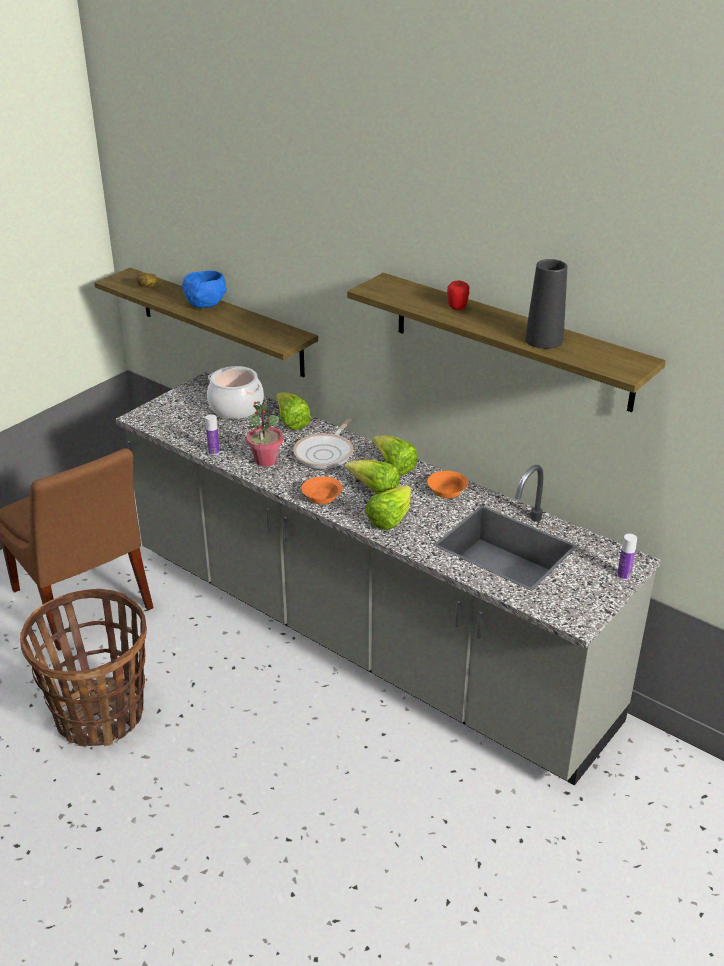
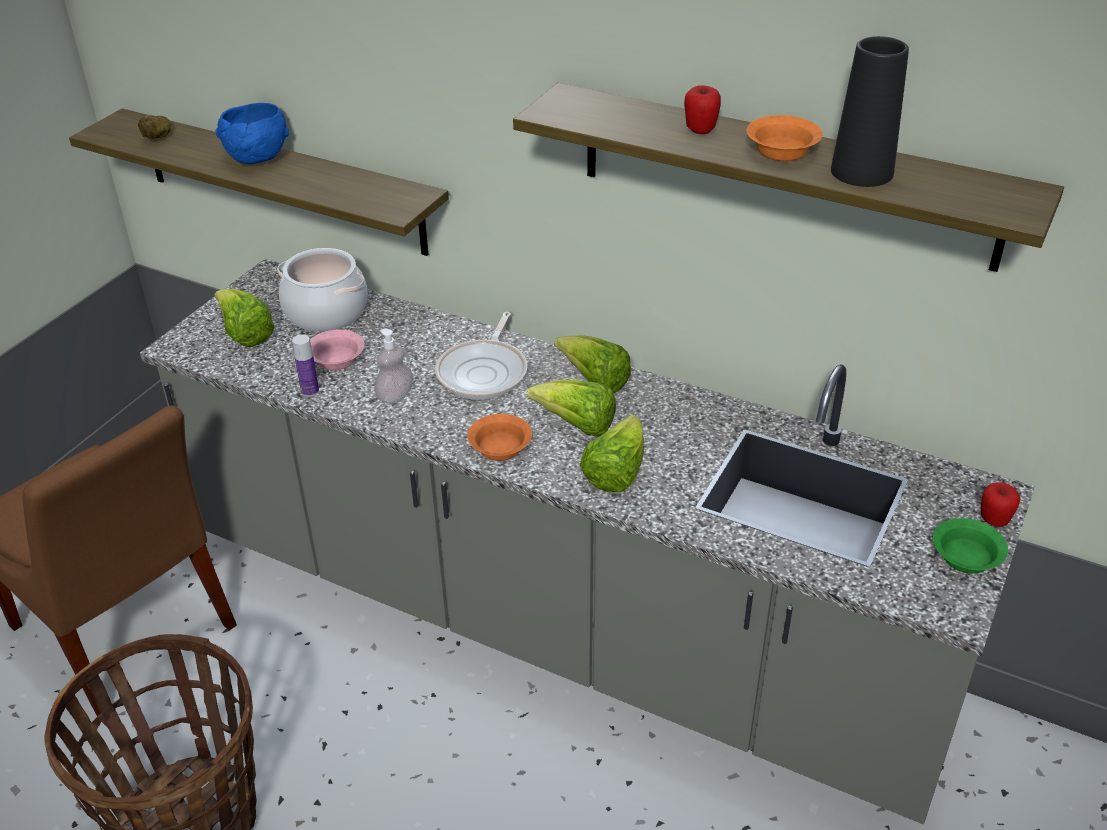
camera: 10 degrees left, 5 degrees up
(235, 435) = (337, 359): none -> pink bowl
(265, 460) = (395, 396): potted plant -> soap dispenser
(291, 422) = (417, 327): lettuce -> lettuce (245, 334)
(447, 491) = (687, 412): orange bowl -> orange bowl (783, 151)
(594, 593) = (964, 558): none -> green bowl
(623, 575) = (994, 521): bottle -> apple

